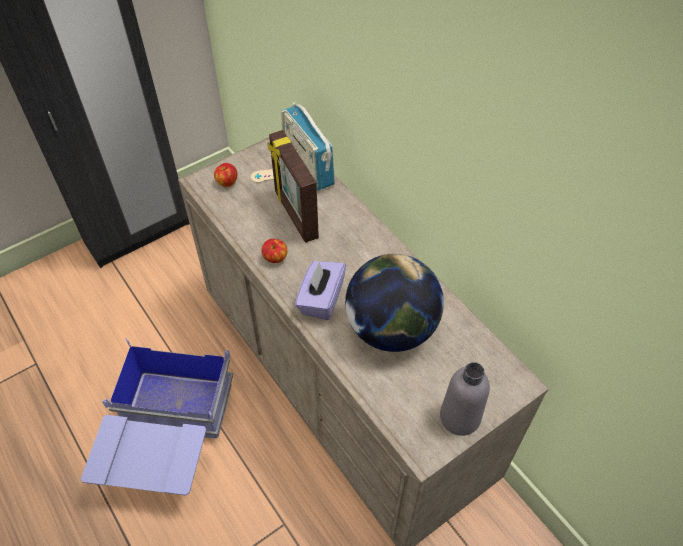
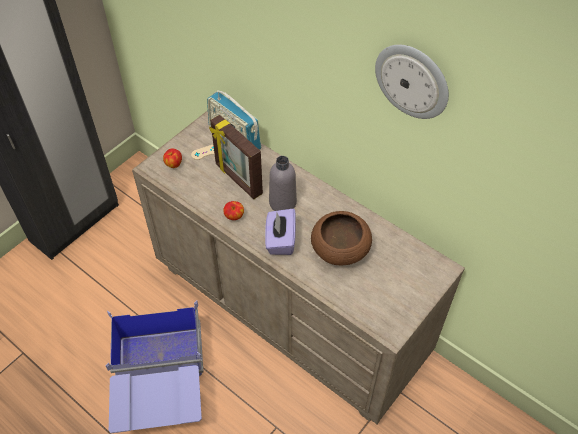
camera: 15 degrees left, 0 degrees up
(391, 329) = (340, 250): globe -> brown bowl
(460, 417) = (409, 302): grey bottle -> grey bottle (282, 203)
(511, 117) = (412, 81): none -> wall clock

